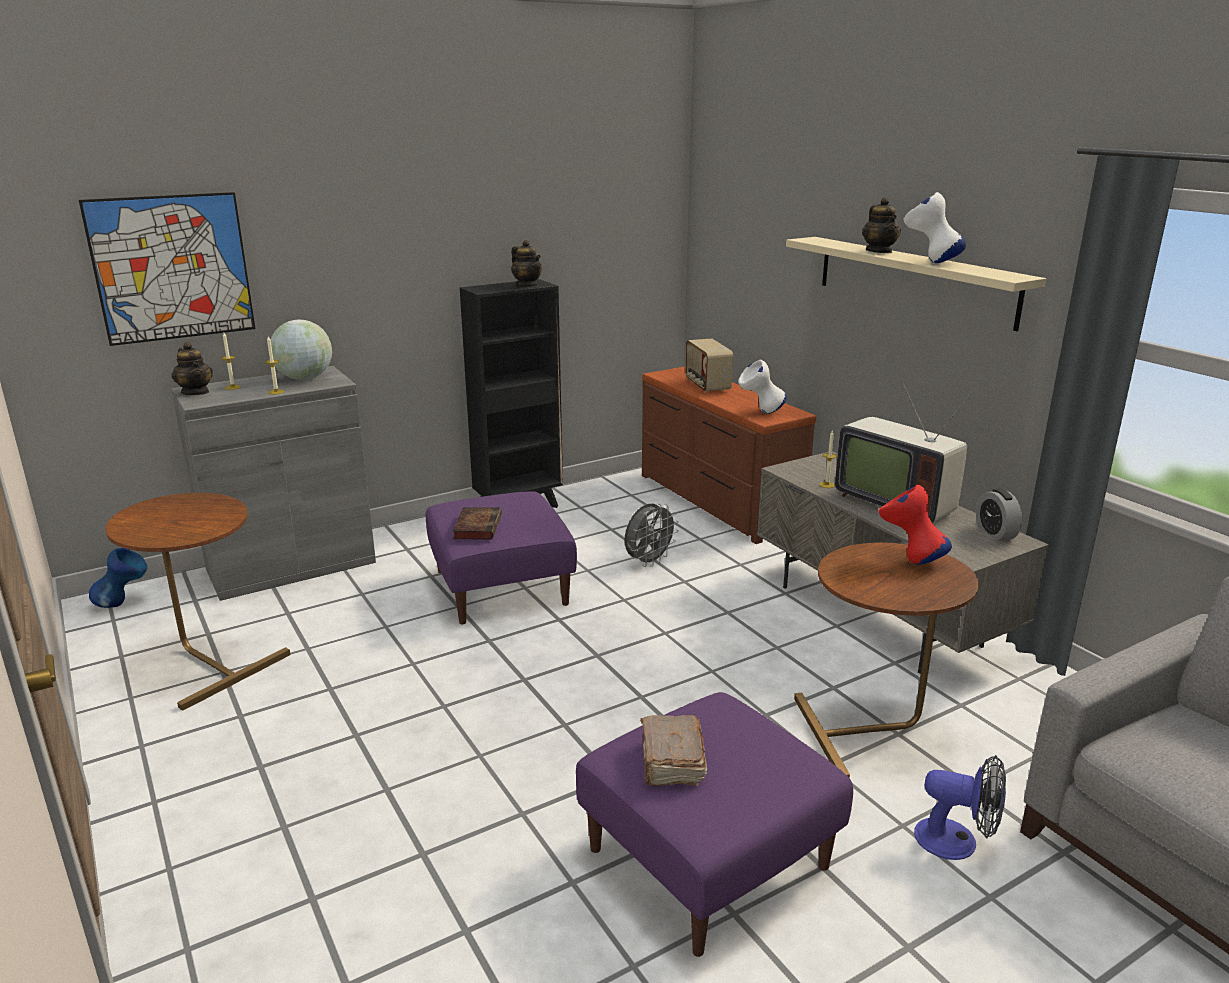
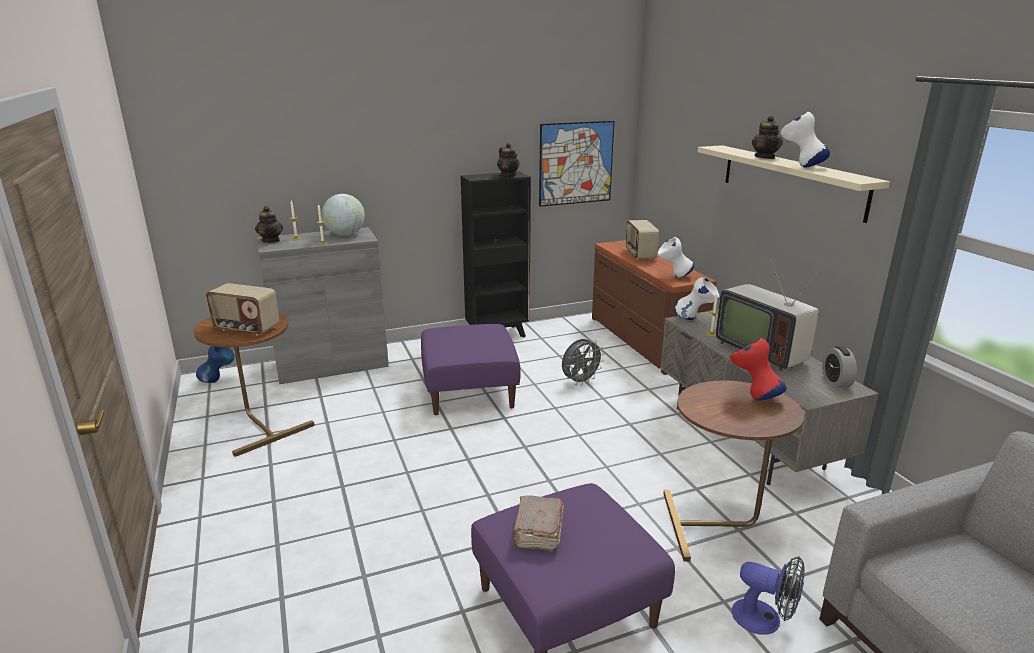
camera: 10 degrees right, 0 degrees up
(172, 268) = (260, 155): picture -> picture (576, 163)
(187, 523) = (246, 329): none -> radio
(477, 526) = (451, 346): book -> none
(800, 467) = (694, 319): none -> white vase

